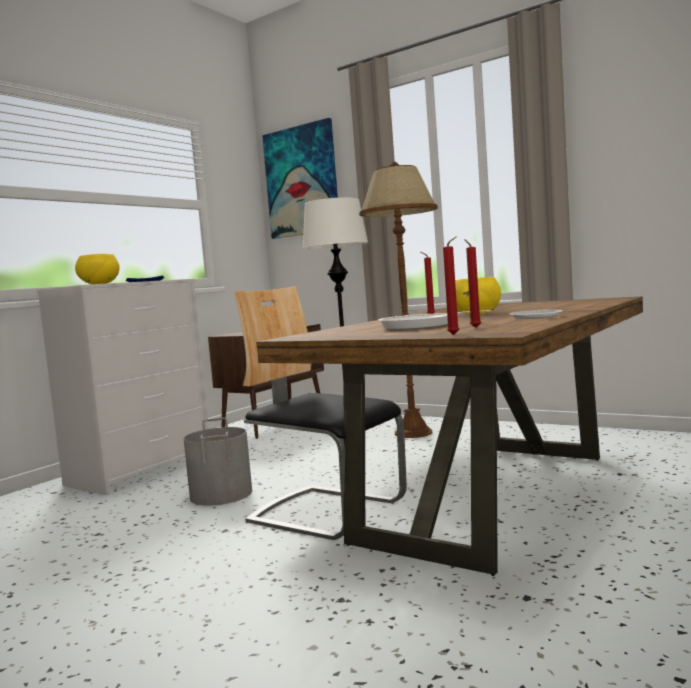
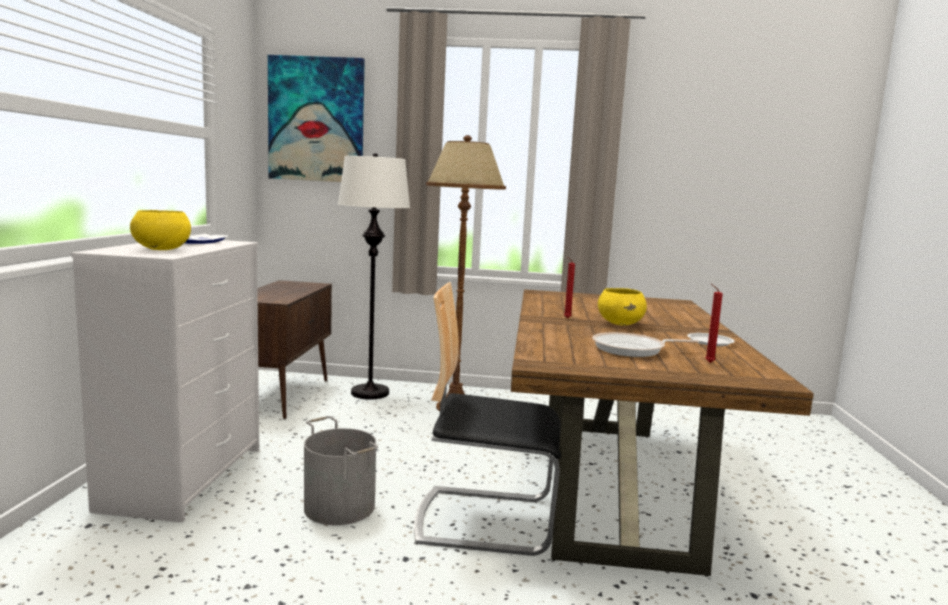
camera: 30 degrees left, 5 degrees up
(455, 334) = (732, 379): red candle -> none

